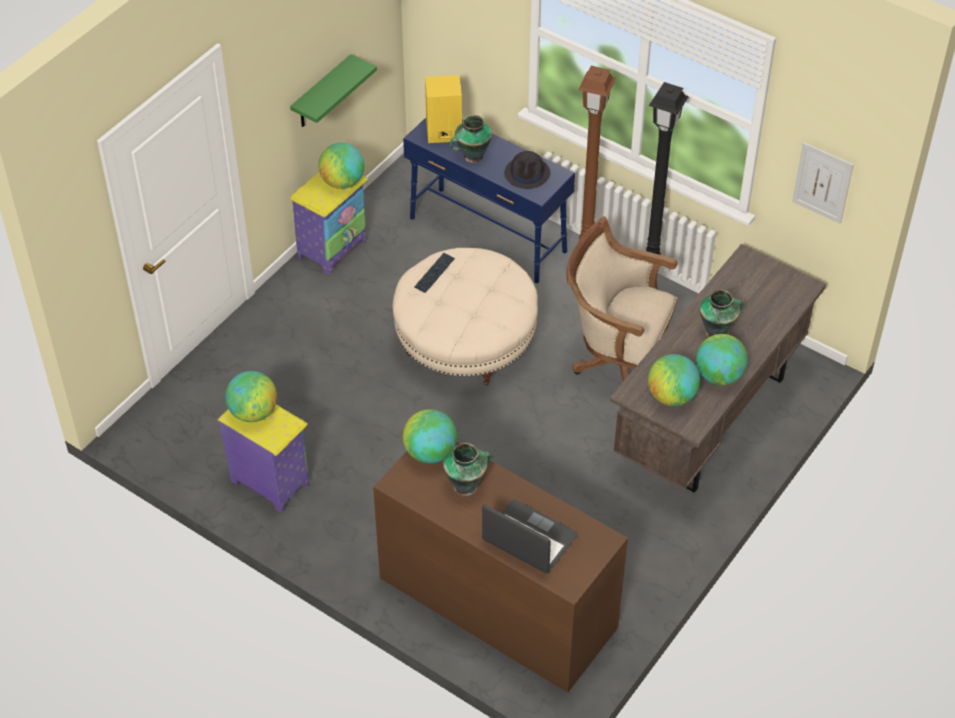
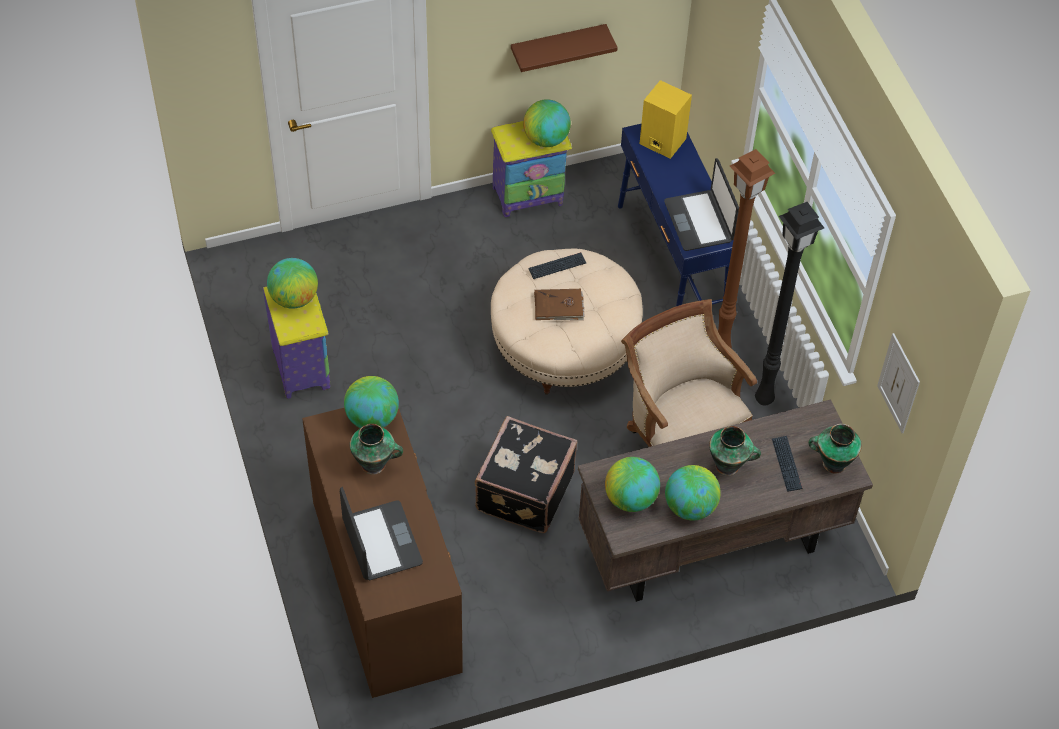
camera: 35 degrees right, 5 degrees up
(322, 93) = (558, 47): green shelf -> brown shelf
(465, 301) = (559, 307): none -> brown book
(472, 156) = (666, 178): vase -> vase (832, 463)
(527, 173) = (699, 221): black hat -> laptop
(536, 466) = (523, 491): none -> black suitcase
(755, 305) = (786, 464): none -> keyboard

